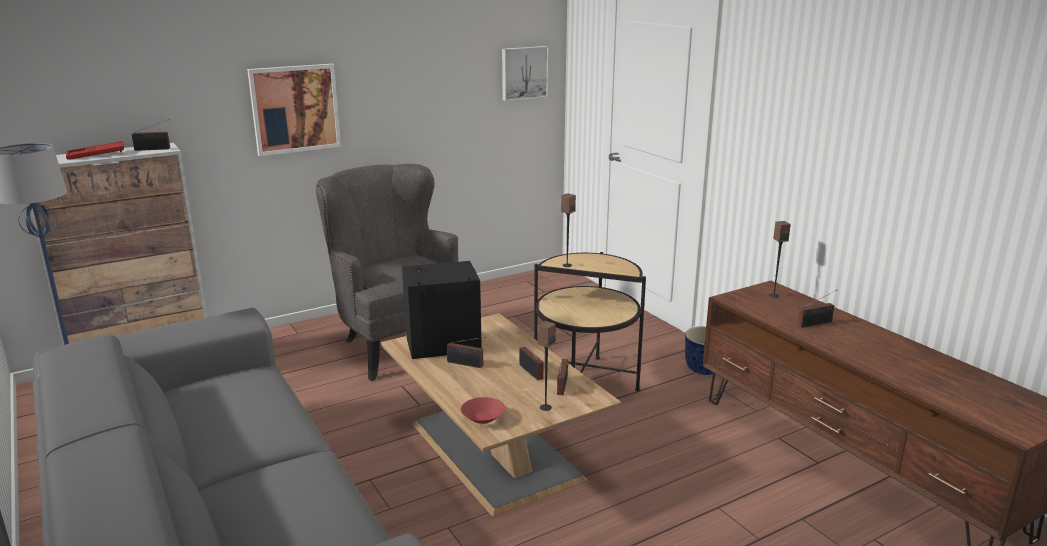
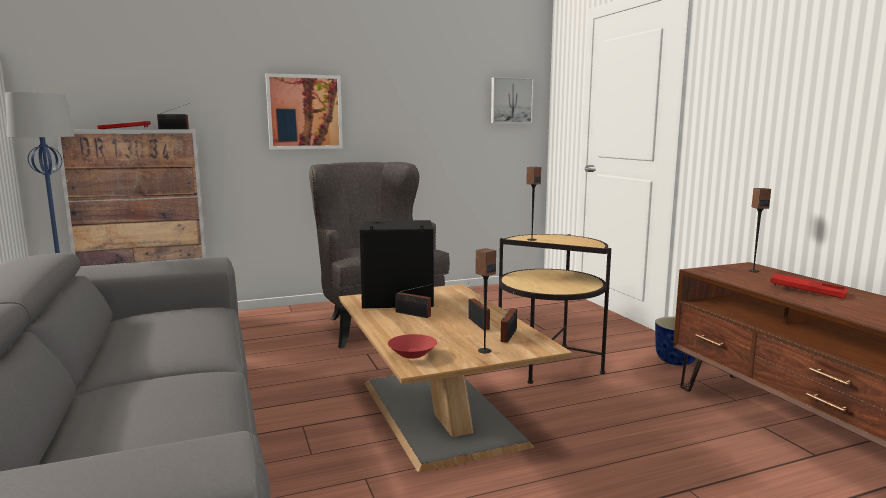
camera: 10 degrees right, 10 degrees down
(816, 323) = (807, 291): radio -> red tray

